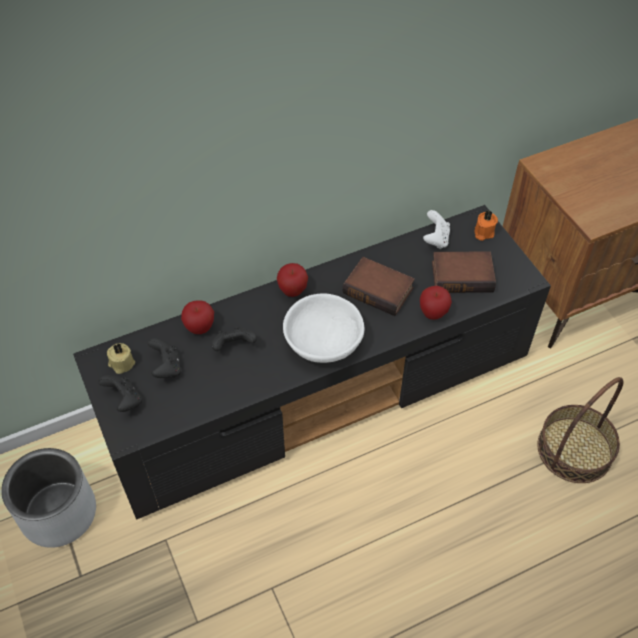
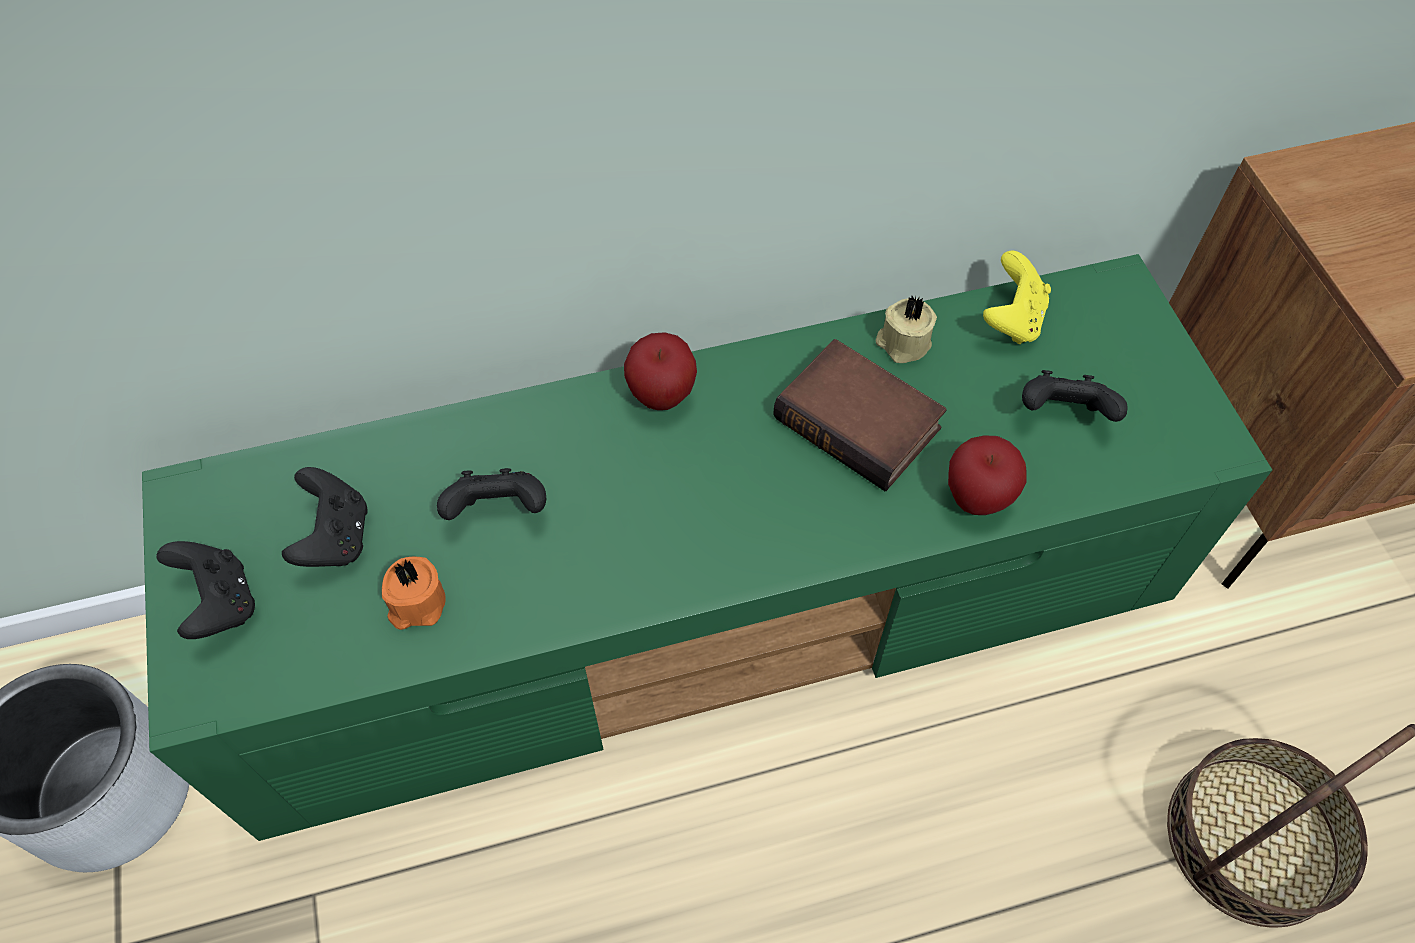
camera: 10 degrees right, 5 degrees up
(121, 363) = (238, 512): beige candle -> beige candle (902, 343)
(200, 328) = (433, 454): apple -> none
(320, 389) = (712, 604): black tv stand -> green tv stand
(324, 343) = (707, 534): white bowl -> none
(435, 239) = (1012, 320): white game controller -> yellow game controller
(463, 275) = (1063, 414): book -> black game controller
(483, 232) = (1125, 319): orange candle -> orange candle (416, 604)

